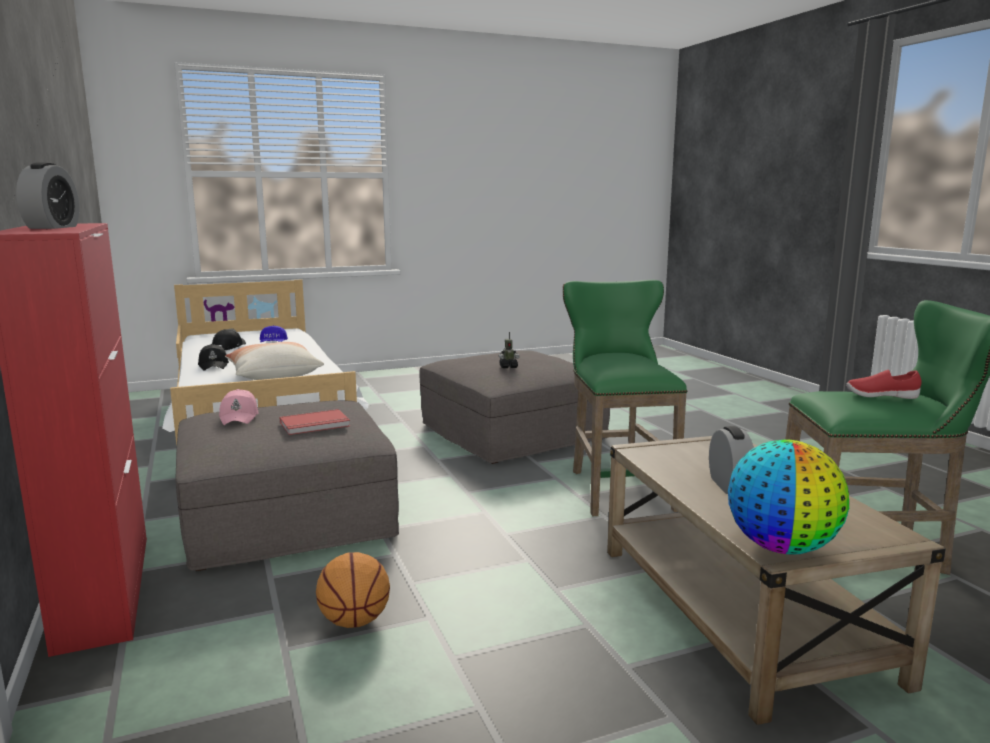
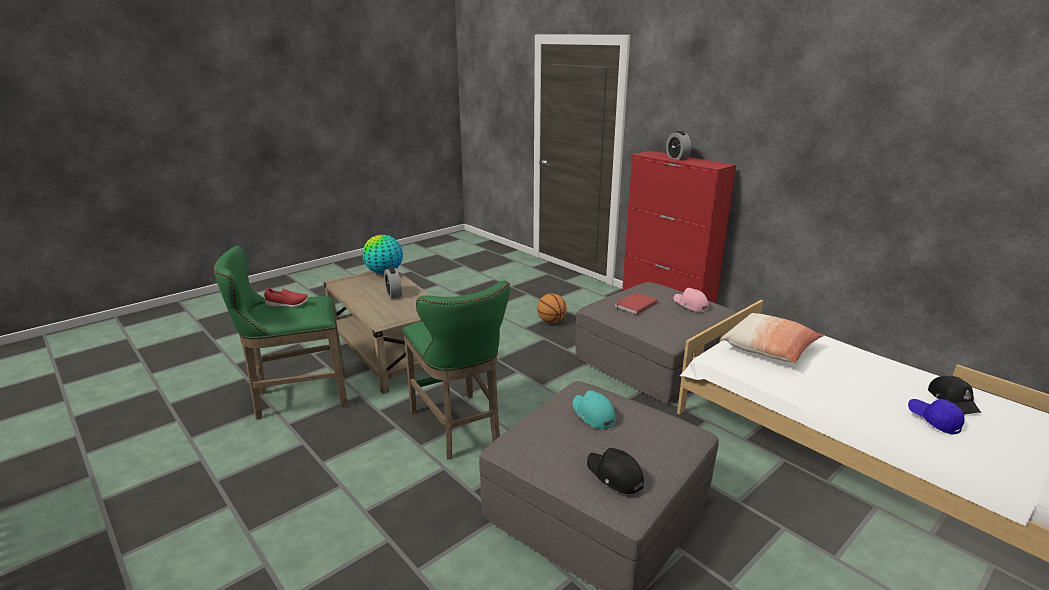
camera: 160 degrees right, 10 degrees up
(214, 365) = (855, 356): black cap -> black cap (614, 476)
(508, 367) = (593, 415): toy robot -> turquoise cap

